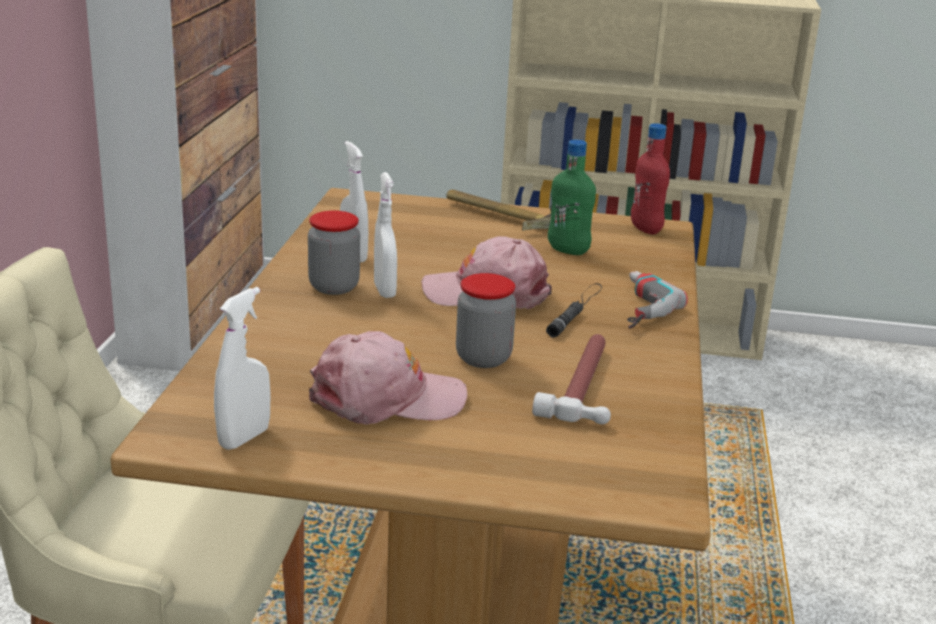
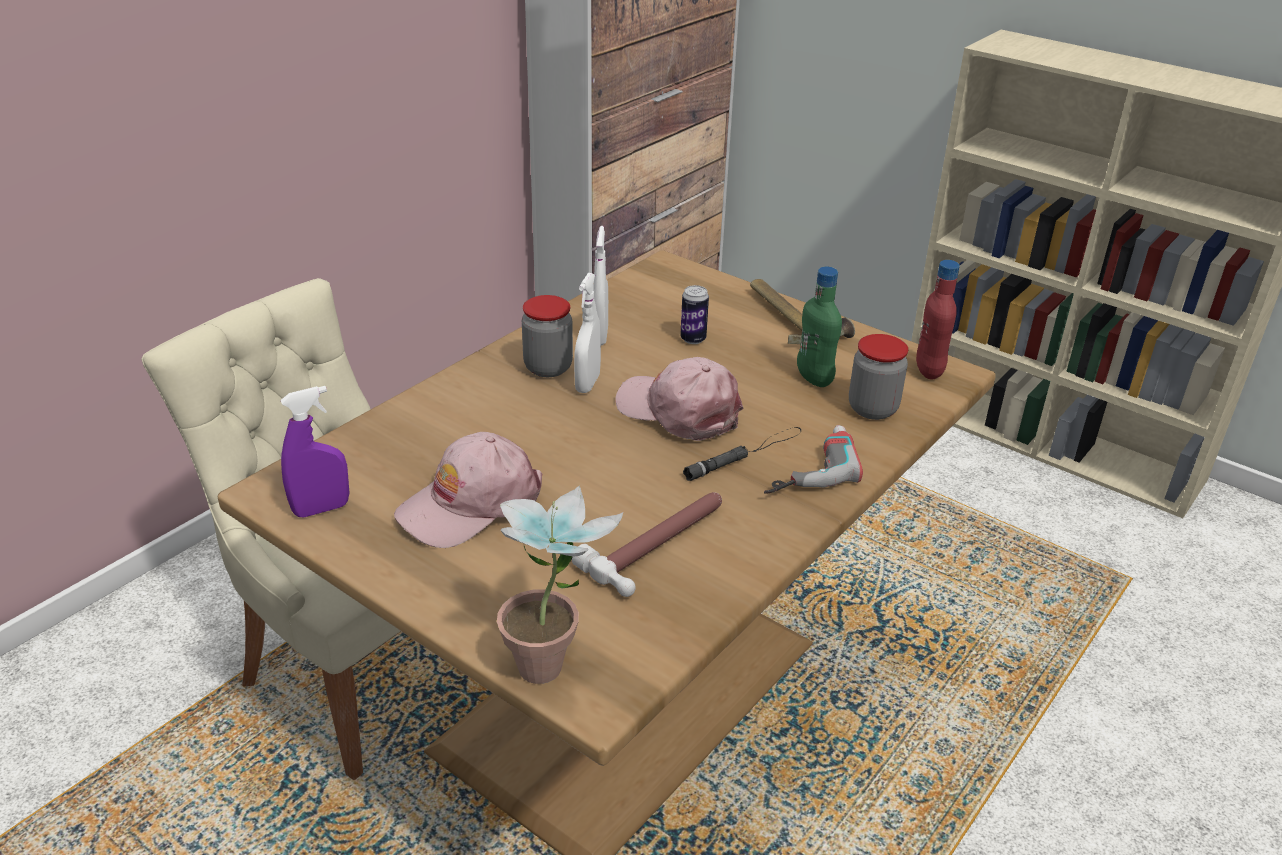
camera: 30 degrees right, 10 degrees up
(244, 438) = (321, 509): white spray bottle -> purple spray bottle
(386, 399) = (470, 504): pink cap -> pink cap turned 120 degrees clockwise
(438, 243) = (693, 339): none -> can
(483, 358) = (598, 485): jar -> jar (872, 409)
(598, 484) = (554, 660): none -> potted plant

